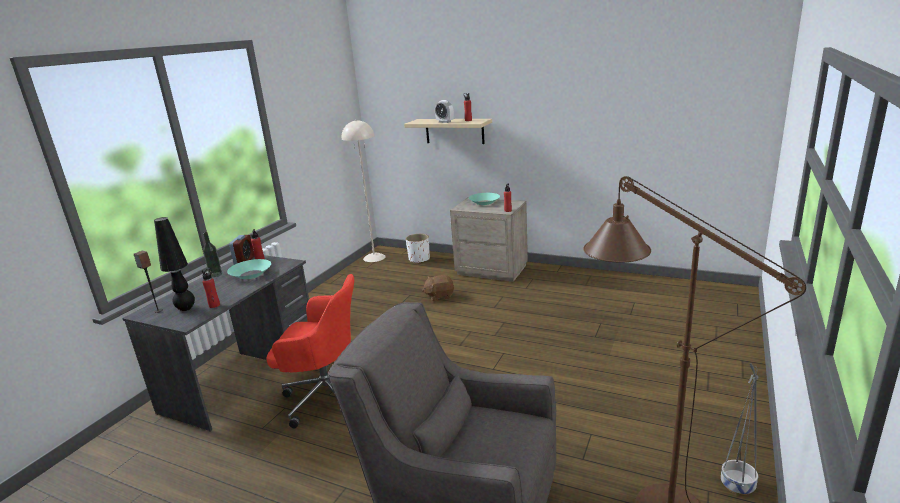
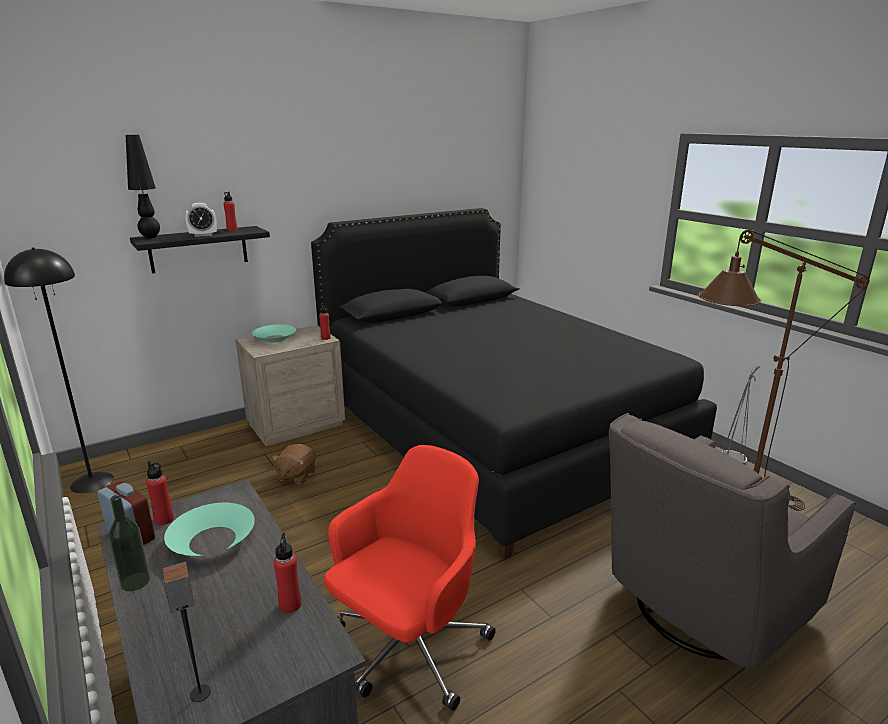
camera: 60 degrees left, 0 degrees up
(186, 309) = (253, 646): black table lamp -> black table lamp (150, 237)
(374, 257) = (92, 482): beige floor lamp -> black floor lamp
(419, 259) = (174, 453): white planter -> none
(454, 131) = (198, 249): beige shelf -> black shelf
(592, 333) = (494, 431): none -> black bed

